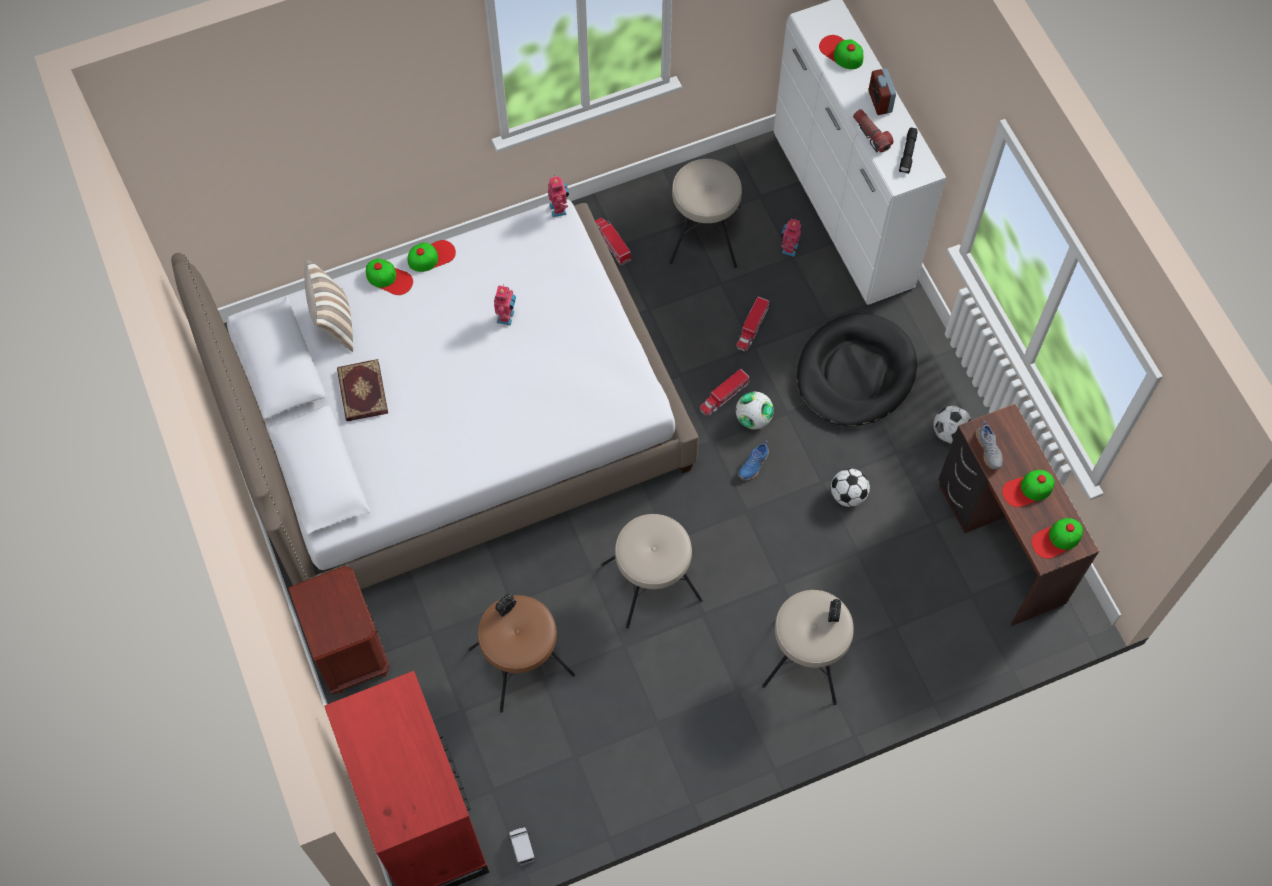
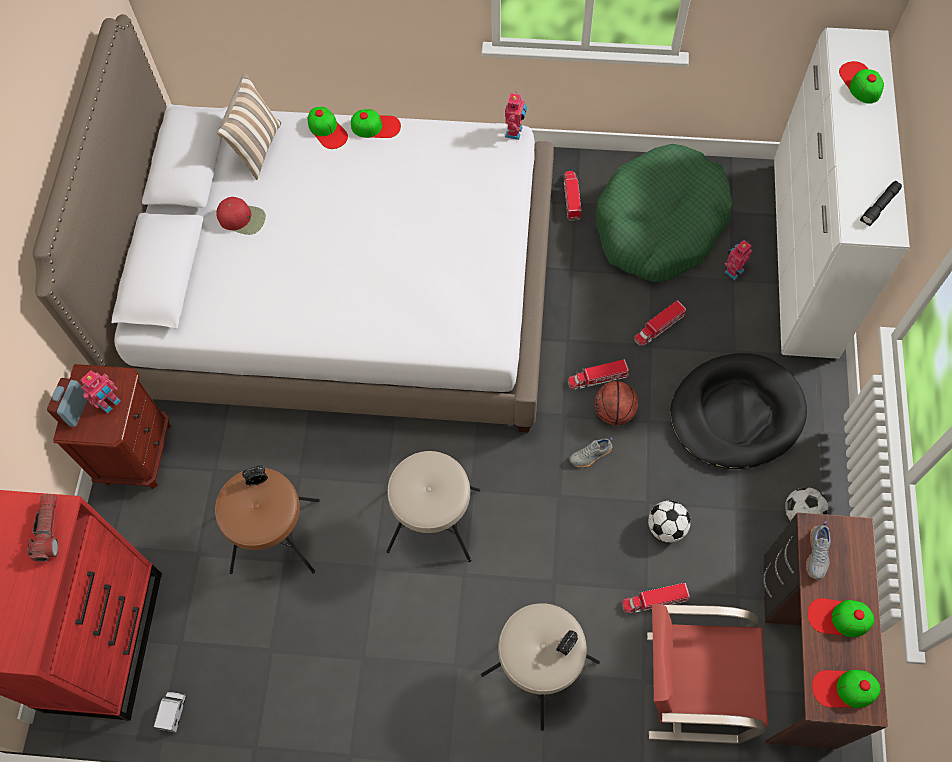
camera: 30 degrees right, 0 degrees up
(361, 392) = (242, 218): book -> red cap
(506, 317) = (410, 208): toy robot -> toy robot (110, 403)
(704, 234) = (660, 224): beige stool -> green dog bed
(753, 418) = (614, 412): football -> basketball
(754, 465) = (591, 455): blue shoe -> grey shoe
(870, 558) = (655, 600): none -> toy truck
(871, 134) = (849, 172): flashlight -> flashlight (48, 530)
(880, 101) = (876, 144): alarm clock -> alarm clock (74, 410)
(932, 611) = (689, 685): none -> red chair

